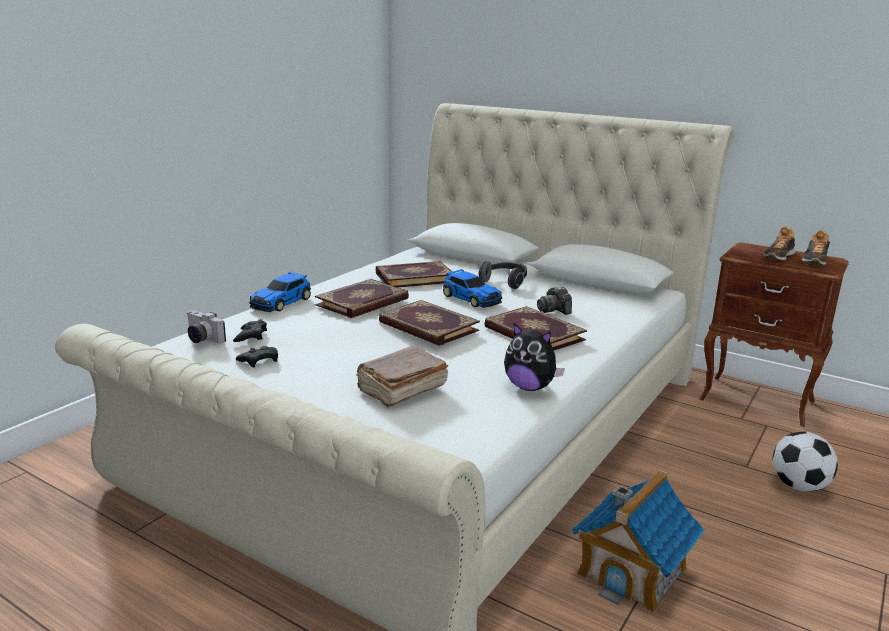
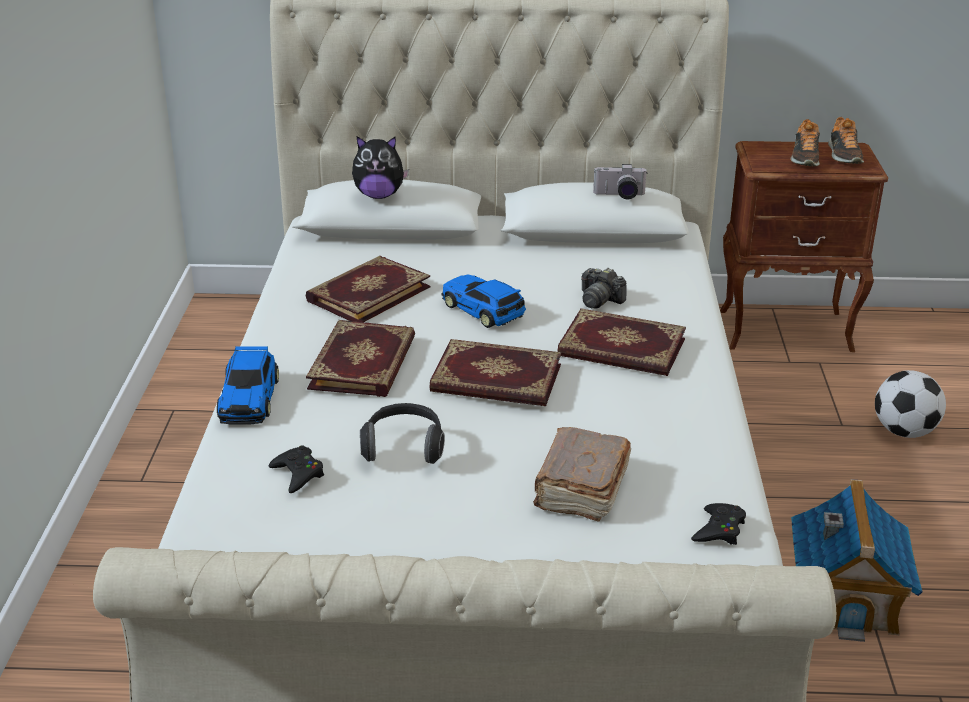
camera: 30 degrees left, 10 degrees up
(201, 339) = (236, 505): camera -> camera (619, 196)
(259, 360) = (359, 510): black game controller -> black game controller (719, 530)
(471, 298) = (483, 310): toy car -> toy car turned 150 degrees counterclockwise
(505, 282) = (490, 267): headphones -> headphones (404, 447)
(530, 387) = (703, 432): plush toy -> plush toy (379, 195)

